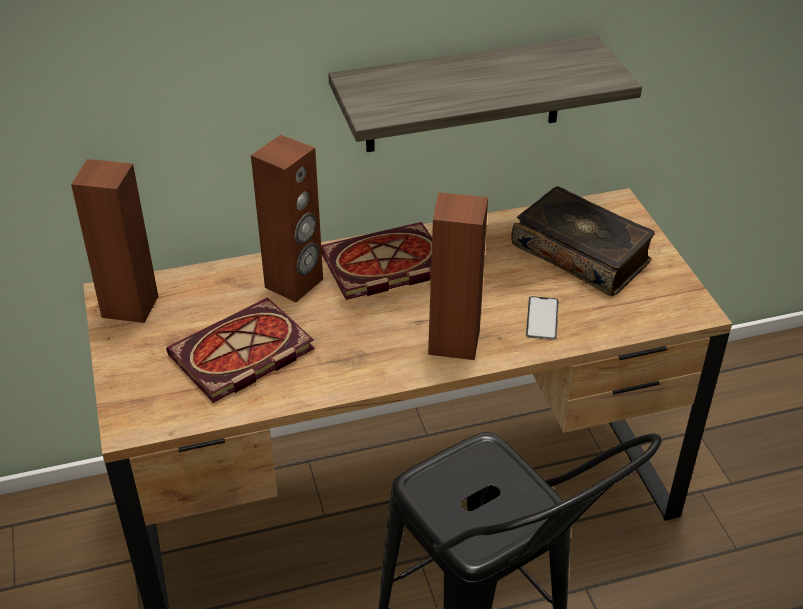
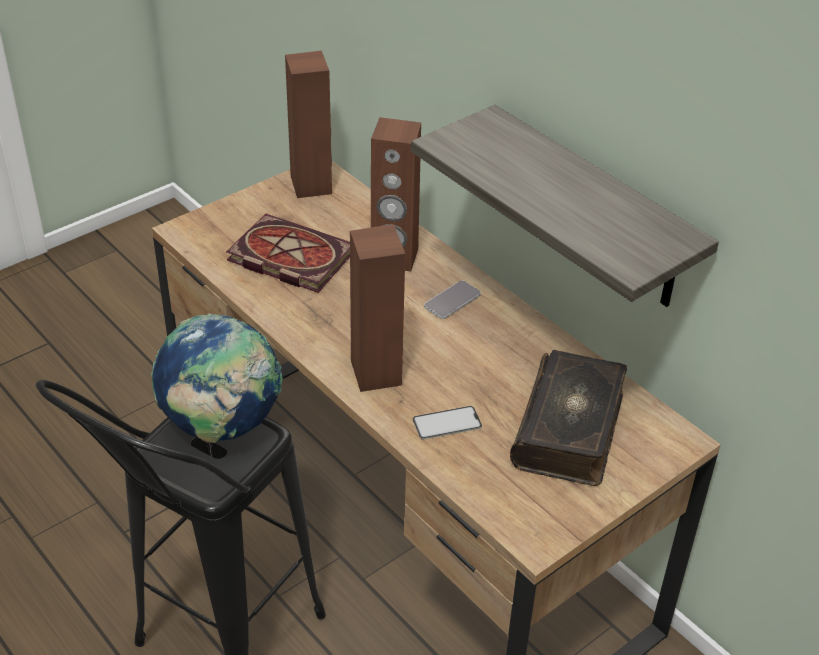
camera: 65 degrees right, 0 degrees up
(382, 266) = (452, 301): book -> phone
(457, 478) = (222, 426): none -> globe

